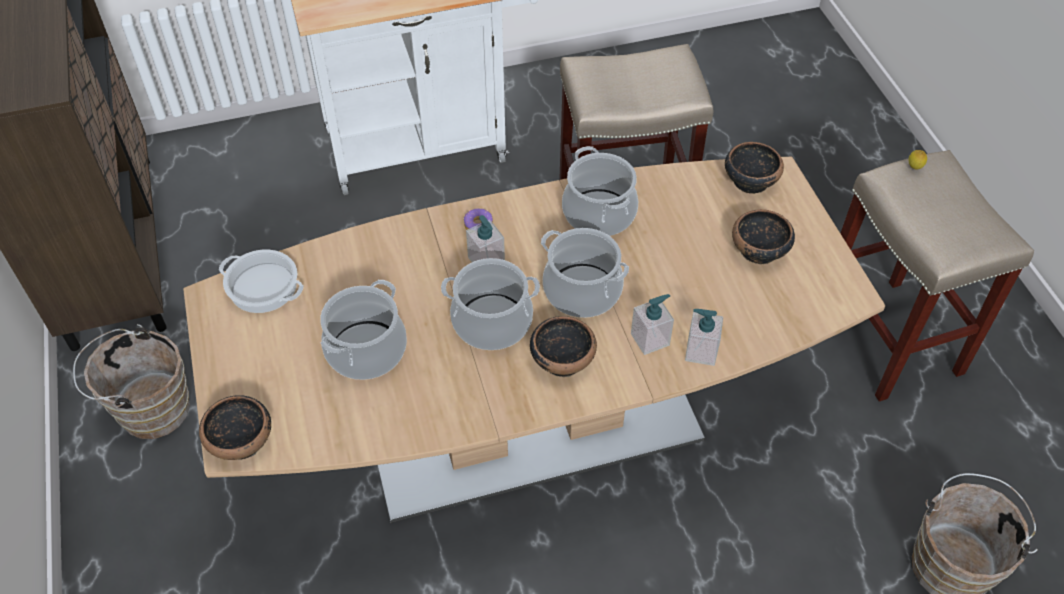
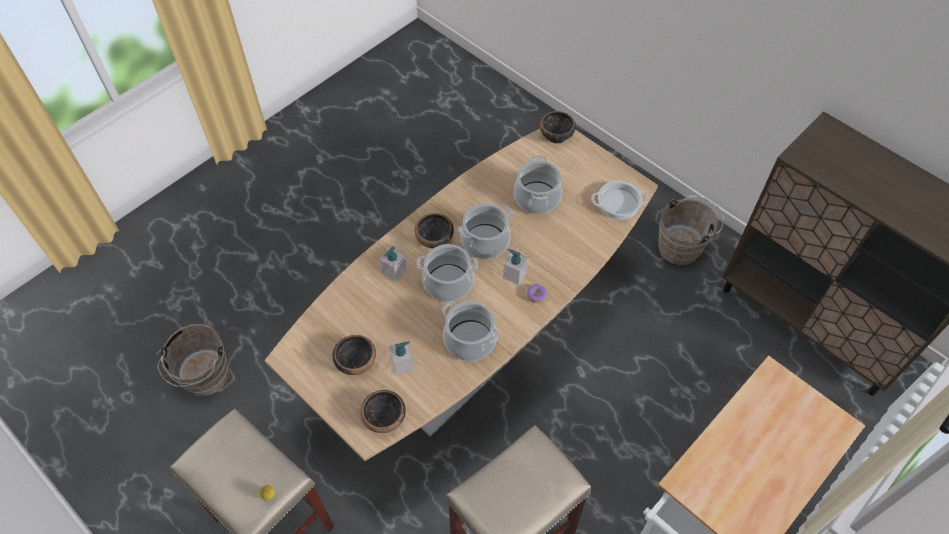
camera: 150 degrees right, 5 degrees up
(700, 351) = (363, 278): soap dispenser -> soap dispenser (402, 364)

